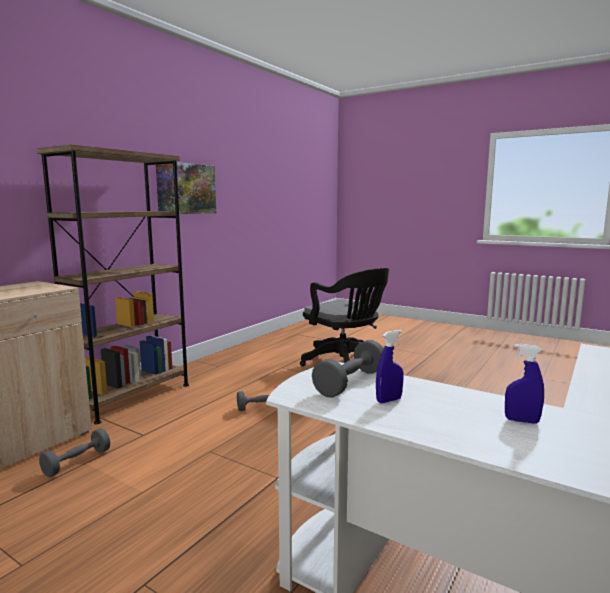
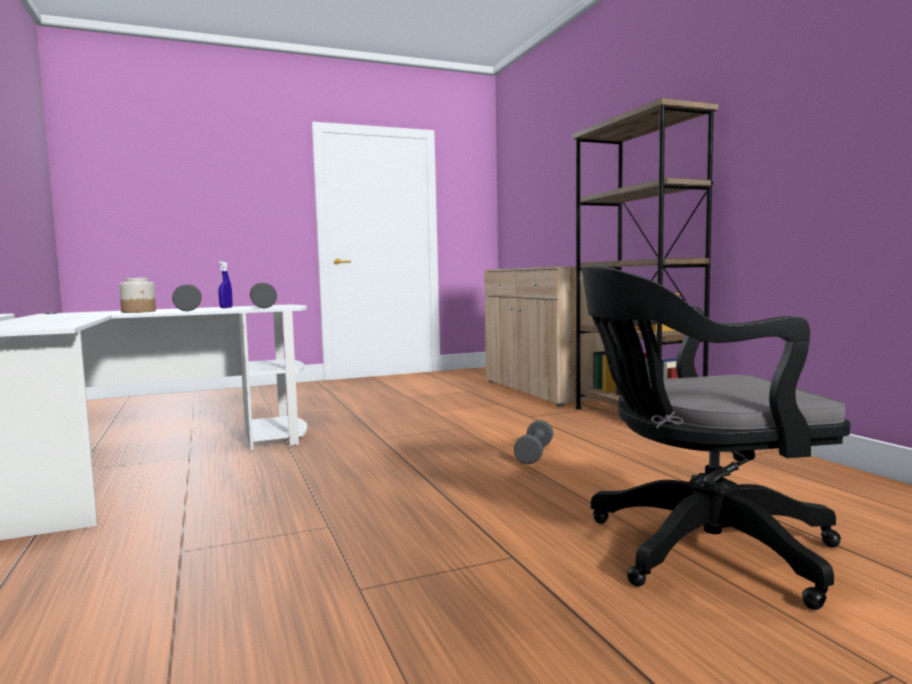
camera: 125 degrees right, 5 degrees down
(77, 462) = (506, 403): grey dumbbell -> grey dumbbell (188, 310)
(186, 188) = (796, 126): picture -> none
(522, 421) = (139, 312): blue spray bottle -> jar

